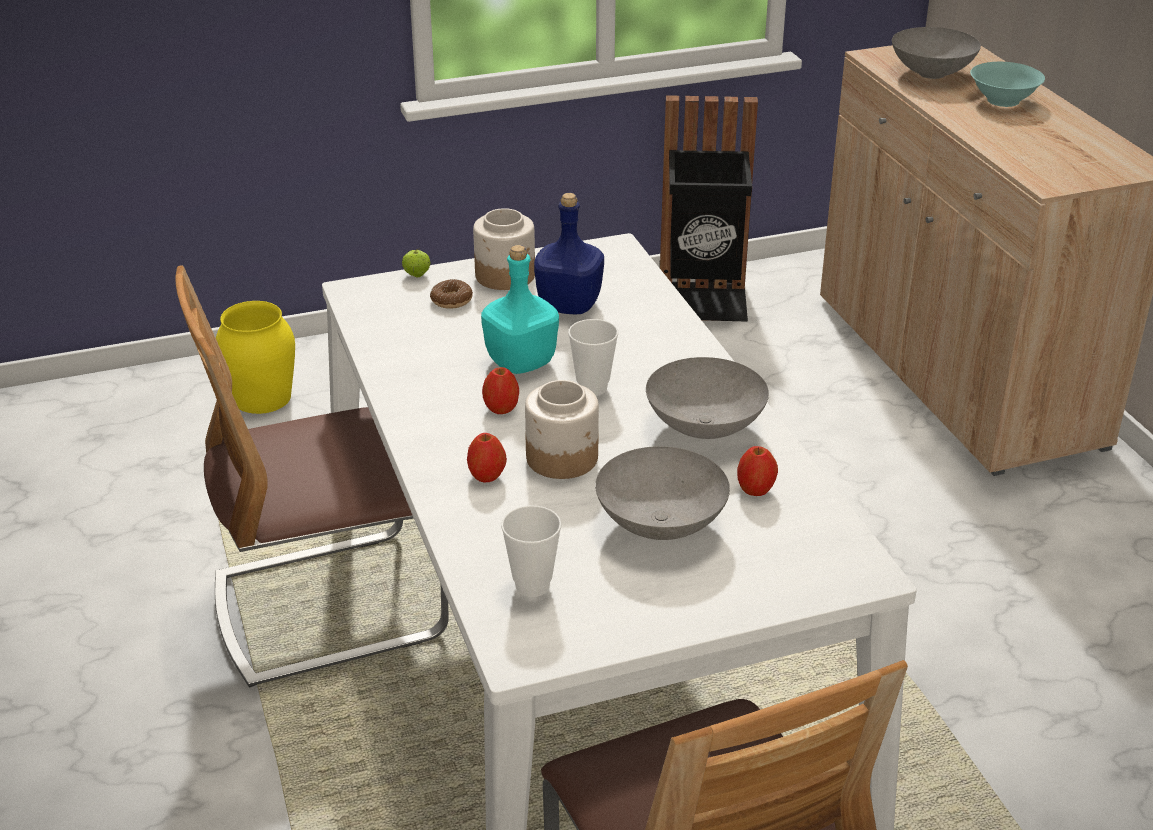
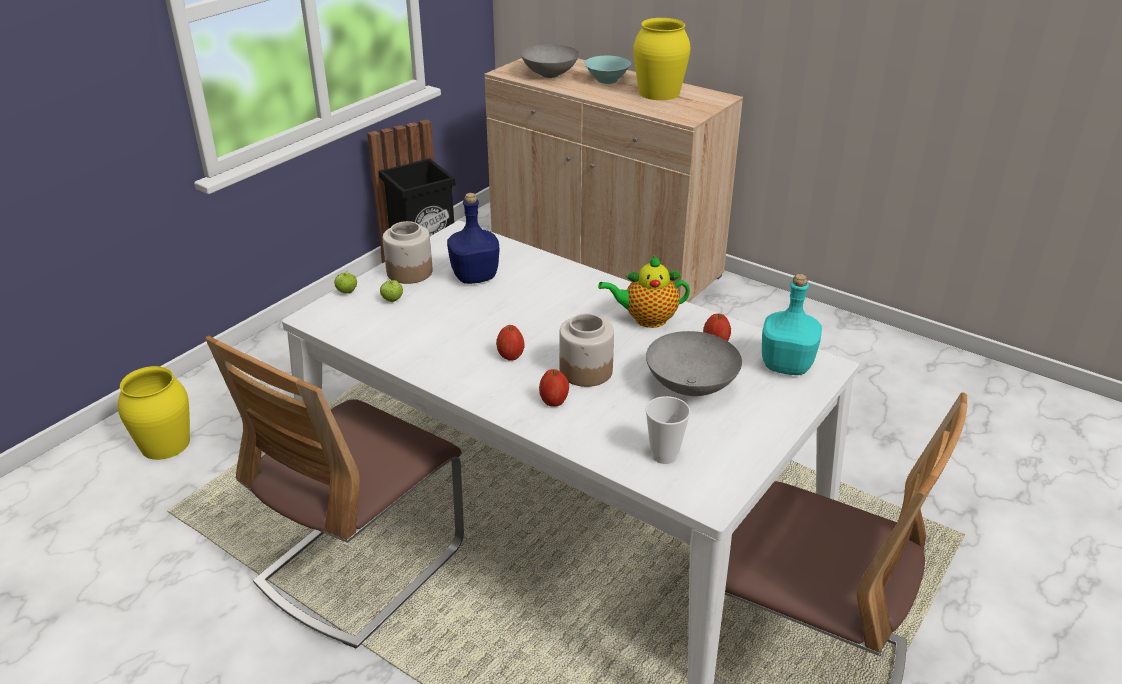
camera: 35 degrees left, 0 degrees up
(451, 300) = (392, 300): donut -> apple
(520, 362) = (486, 322): turquoise bottle -> turquoise bottle (785, 365)
(592, 388) = (551, 321): cup -> none
(707, 428) = (646, 319): grey bowl -> teapot
(1057, 137) = (659, 93): none -> yellow vase

